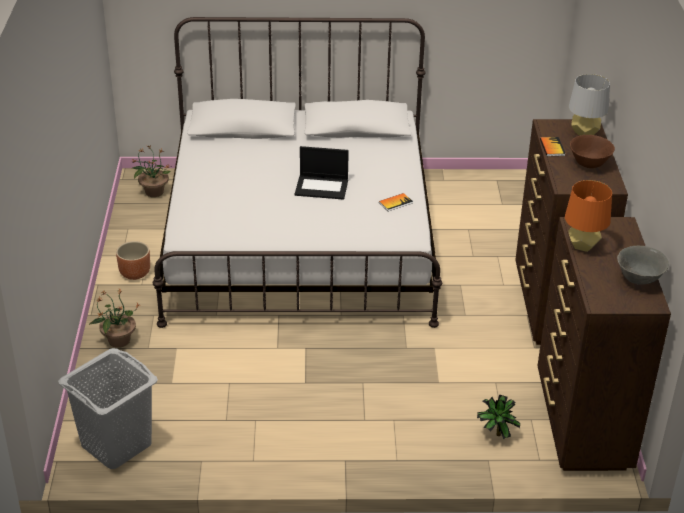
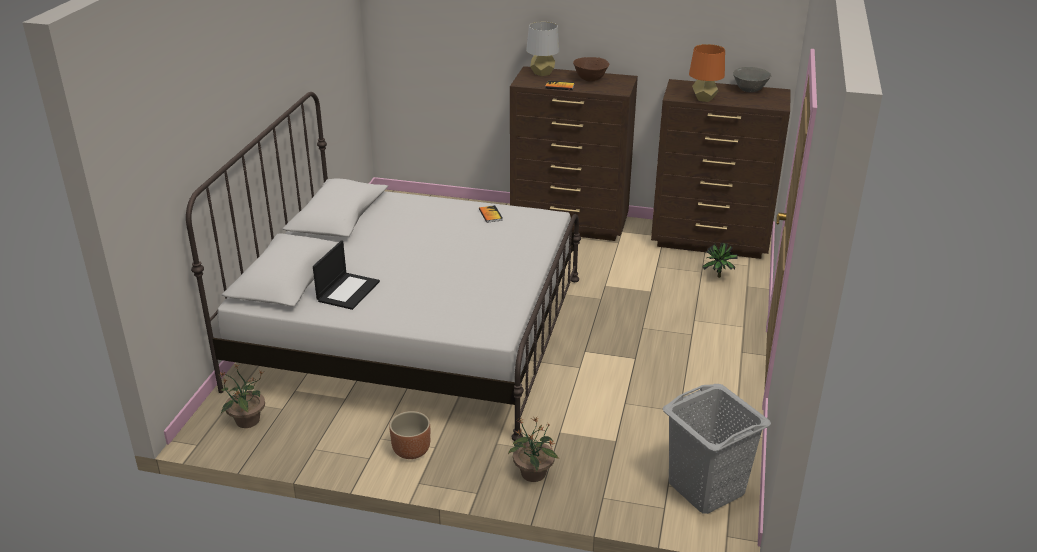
camera: 75 degrees left, 5 degrees down
(322, 187) = (443, 246): laptop -> laptop (348, 291)

